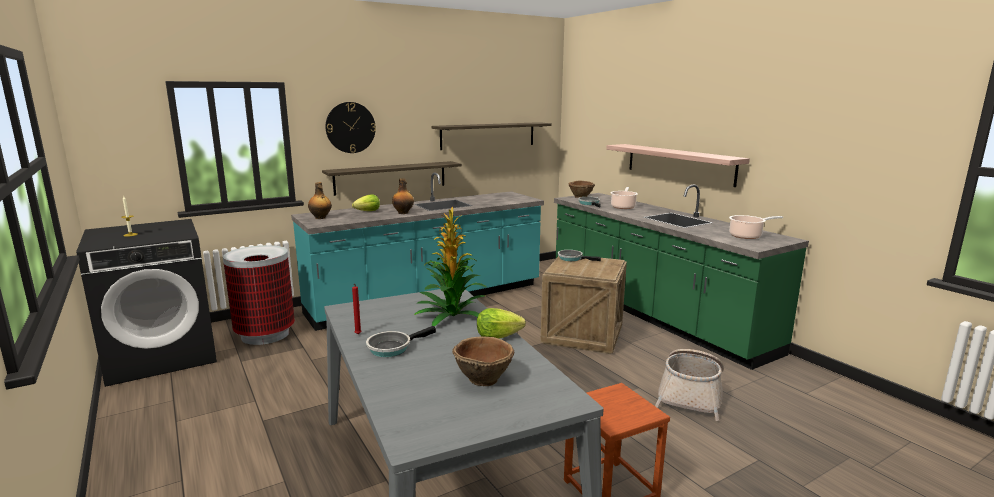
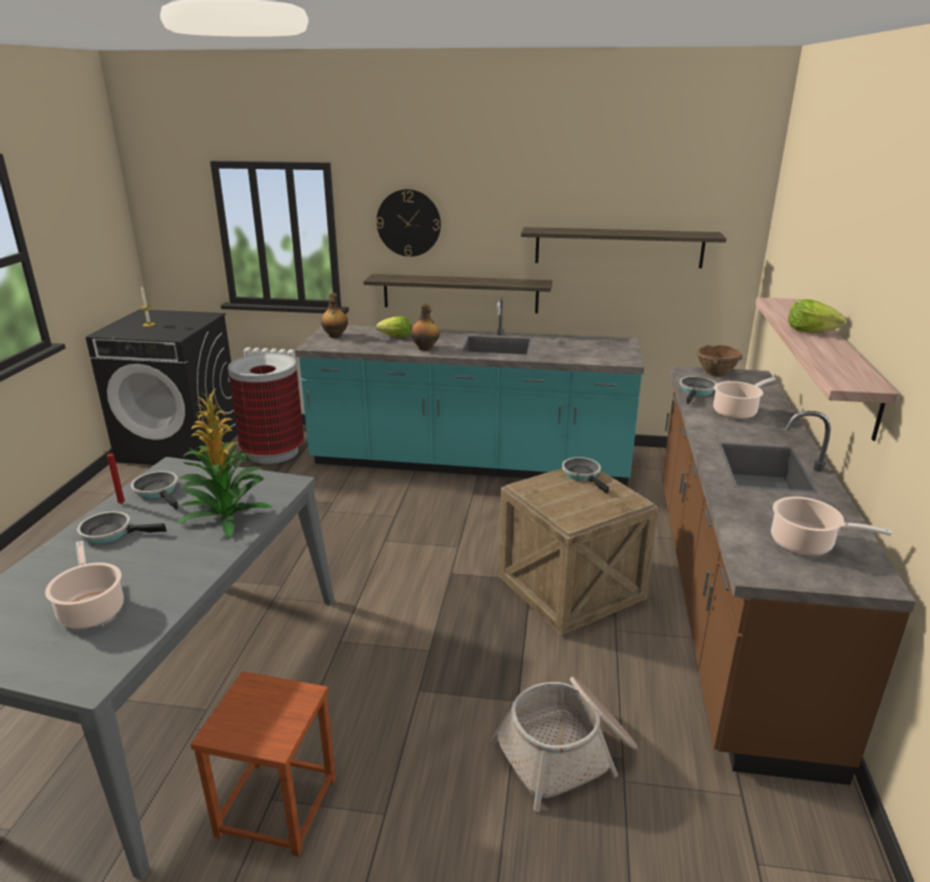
camera: 40 degrees right, 10 degrees up
(370, 321) = (158, 491): none -> frying pan
(483, 378) = (91, 609): brown bowl -> cooking pot
(497, 336) = (204, 563): lettuce -> lettuce (810, 332)
(652, 314) = (727, 601): green counter -> brown counter

